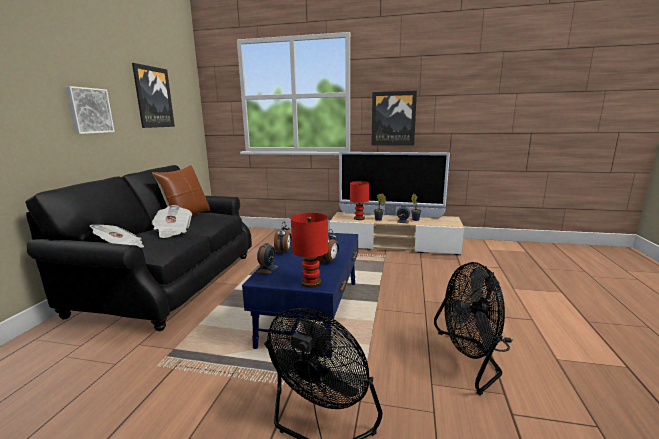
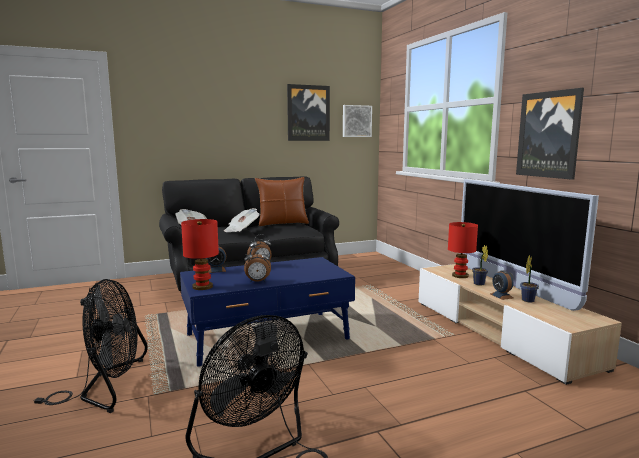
camera: 55 degrees right, 5 degrees down
(89, 110) = (235, 125): picture -> picture (356, 121)

